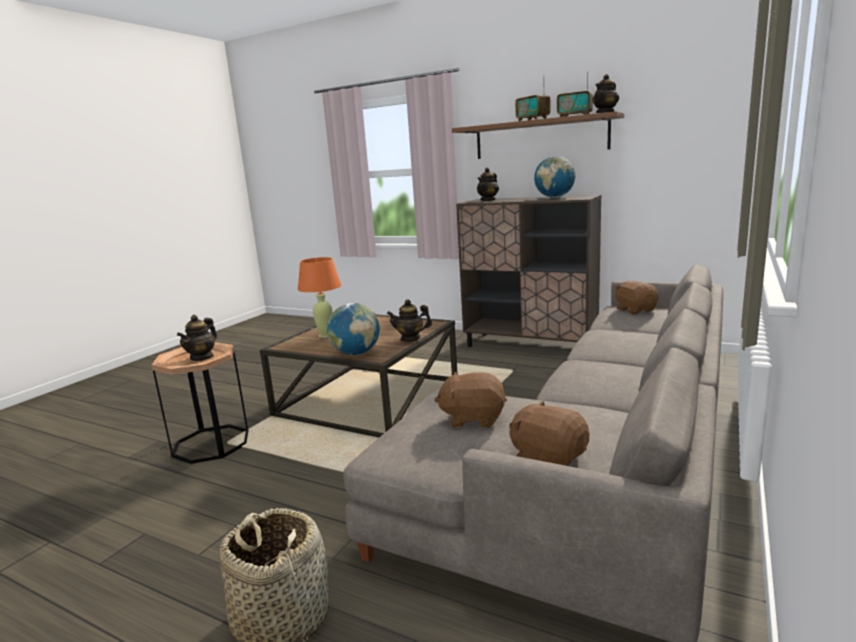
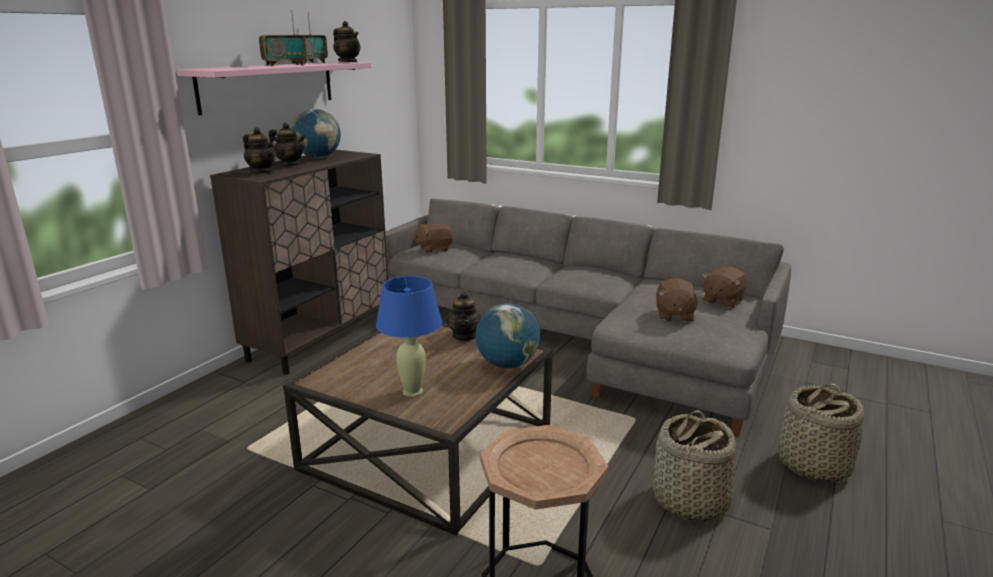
camera: 90 degrees left, 5 degrees up
(202, 357) = (536, 460): teapot -> teapot (290, 165)
(260, 509) = (689, 501): none -> basket
(325, 335) = (412, 391): orange table lamp -> blue table lamp
(540, 138) = (268, 86): brown shelf -> pink shelf

